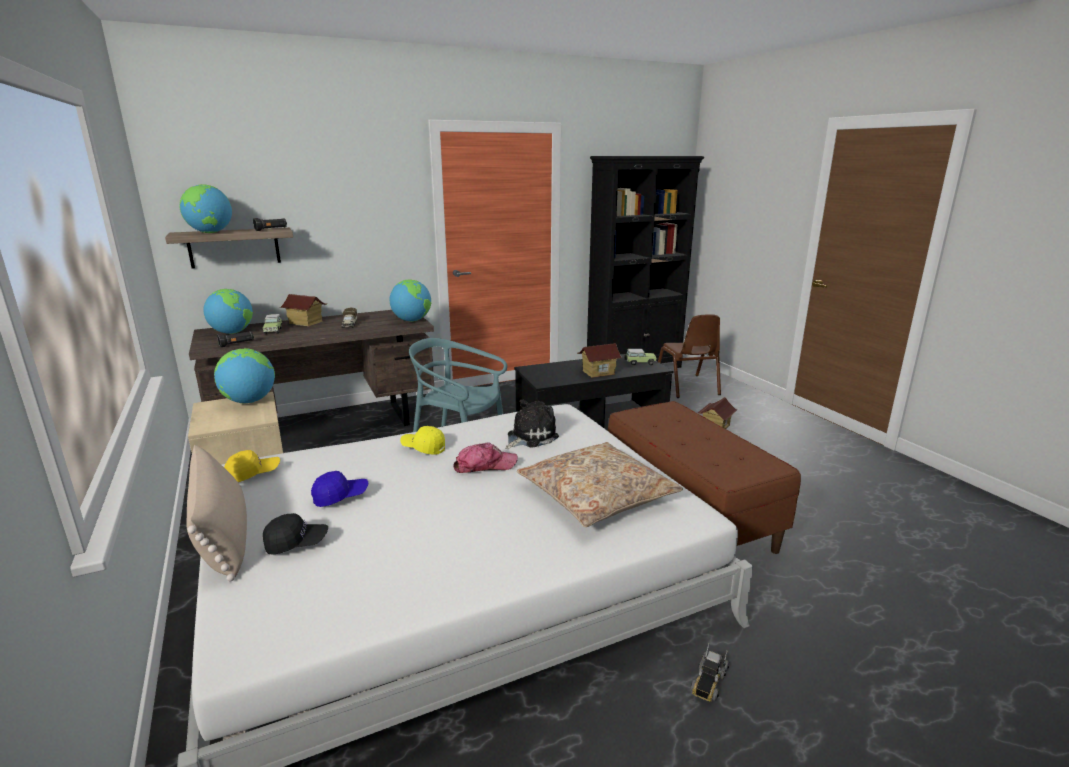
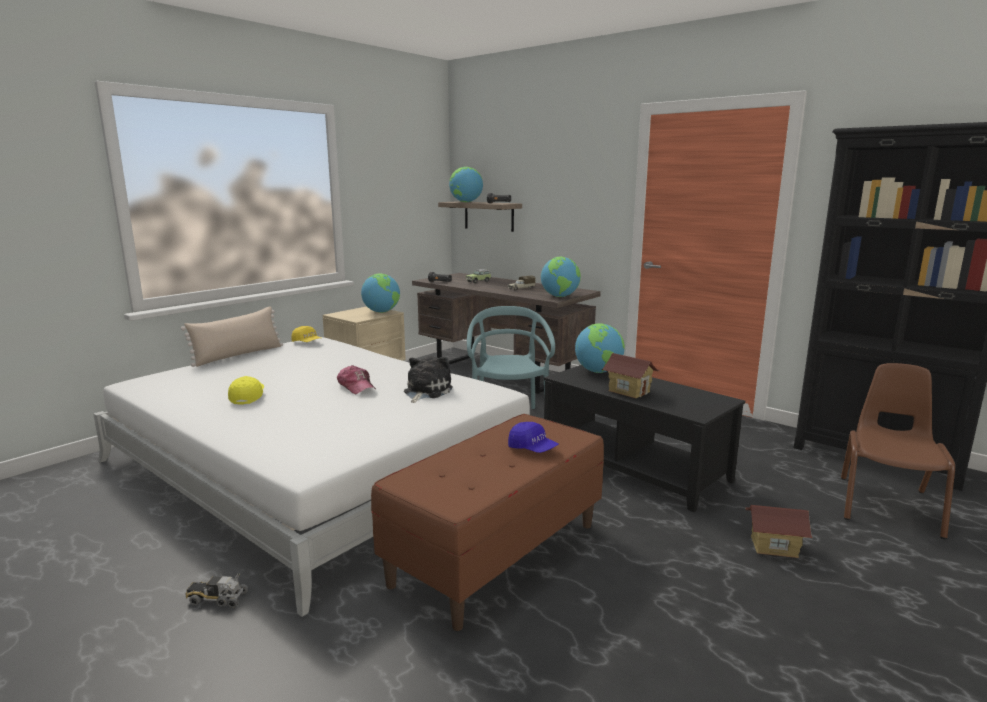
camera: 65 degrees right, 5 degrees down
(232, 333) = (462, 277): globe -> globe (598, 371)
(296, 543) = (231, 368): black cap -> none
(305, 323) = (508, 282): toy house -> none
(340, 497) = (287, 363): blue cap -> blue cap (532, 449)
(423, 448) = (378, 368): yellow cap -> yellow cap (248, 397)
(529, 437) = (426, 391): plush toy -> plush toy turned 90 degrees counterclockwise
(596, 496) = (326, 428): beige pillow -> none
(639, 363) = (698, 404): toy car -> none
(686, 386) = (887, 505): brown chair -> brown chair turned 150 degrees clockwise

